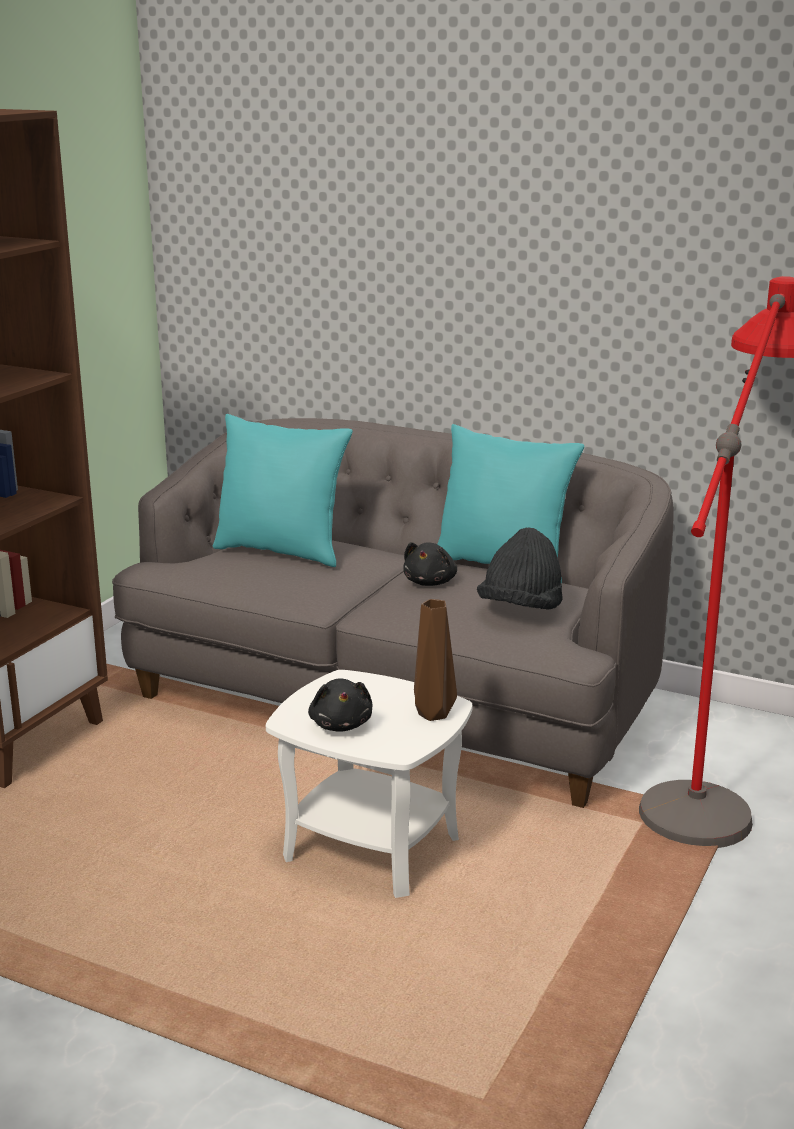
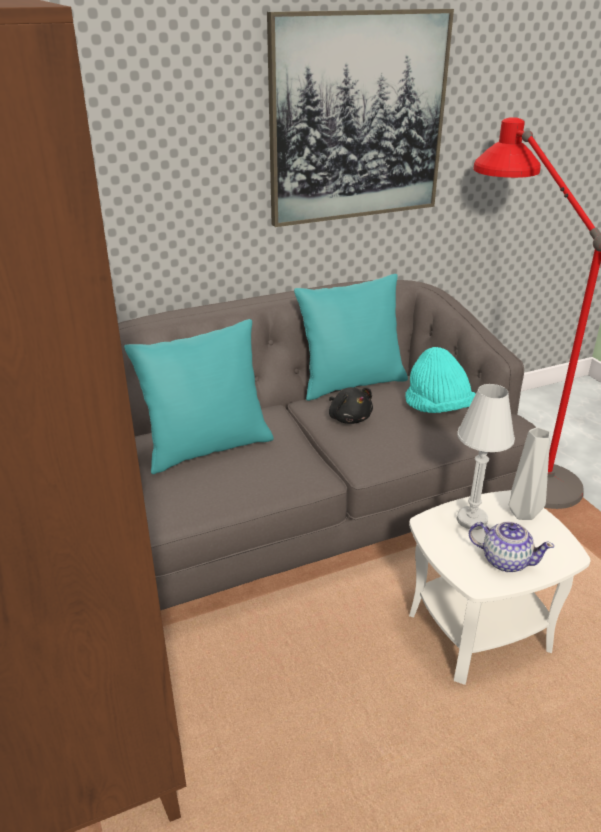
camera: 50 degrees left, 10 degrees up
(341, 724) = (505, 560): black plush toy -> teapot
(382, 694) = (471, 519): none -> white table lamp
(434, 715) = (524, 514): brown vase -> grey vase
(521, 609) = (437, 409): black hat -> turquoise hat
(596, 250) = (357, 119): none -> picture

